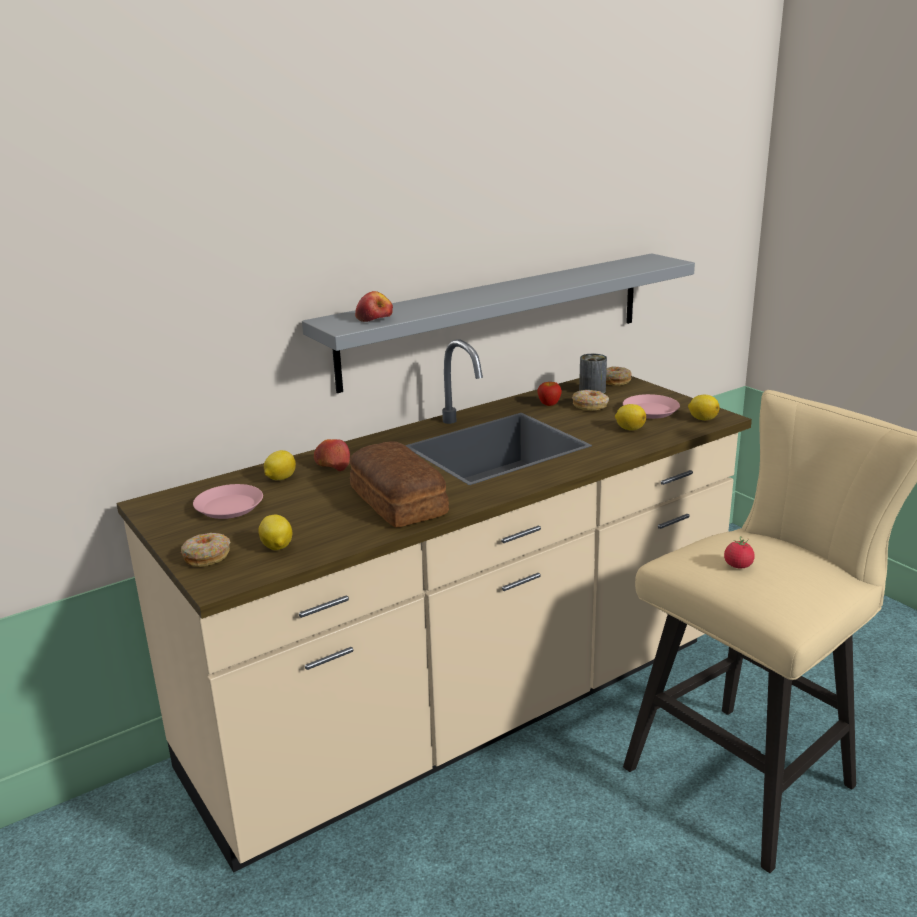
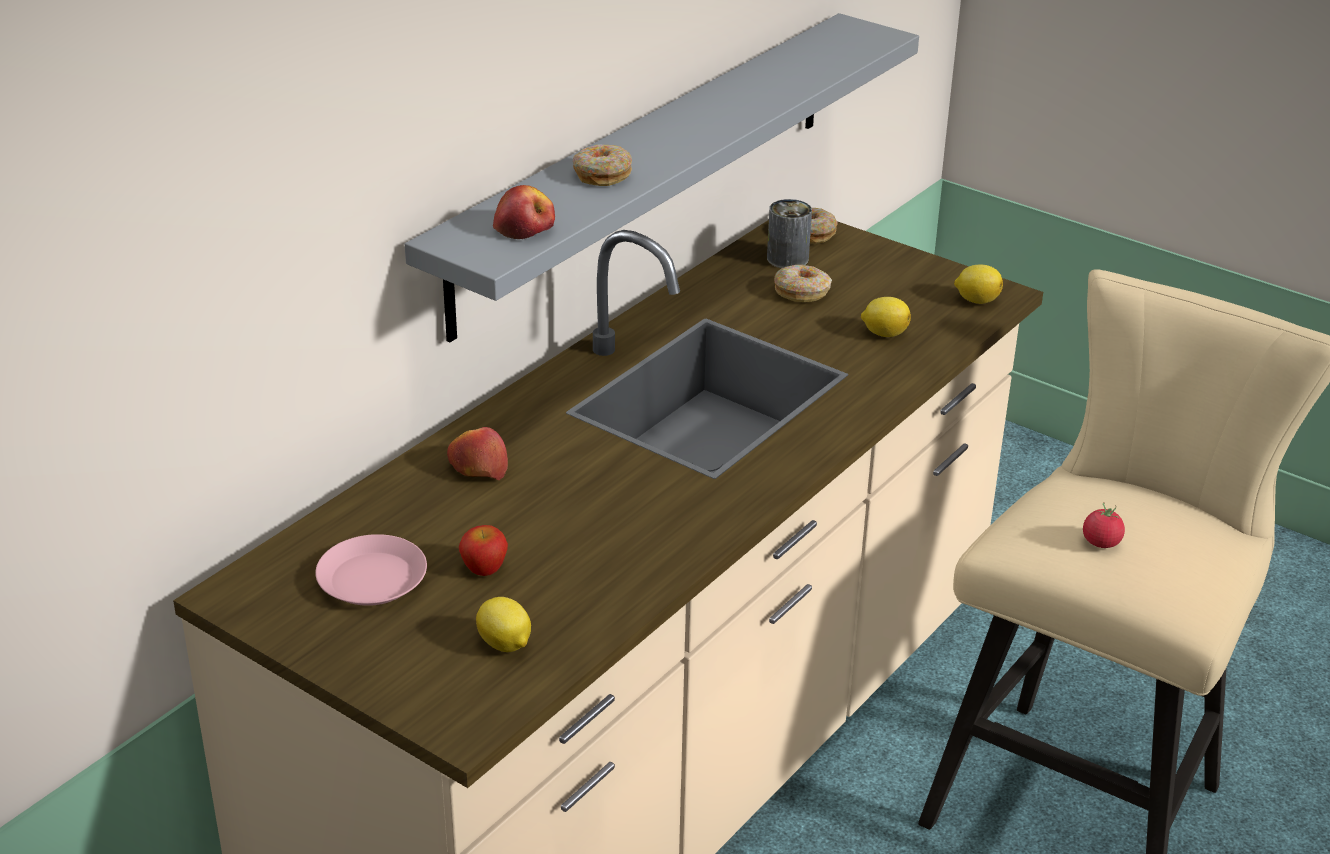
camera: 20 degrees left, 10 degrees up
(207, 556) = (409, 680): donut -> donut (602, 174)
(280, 478) = (413, 509): lemon -> none
(397, 502) = (629, 529): bread -> none
(549, 404) = (738, 295): apple -> apple (484, 568)
(650, 411) = (895, 292): pink plate -> none

